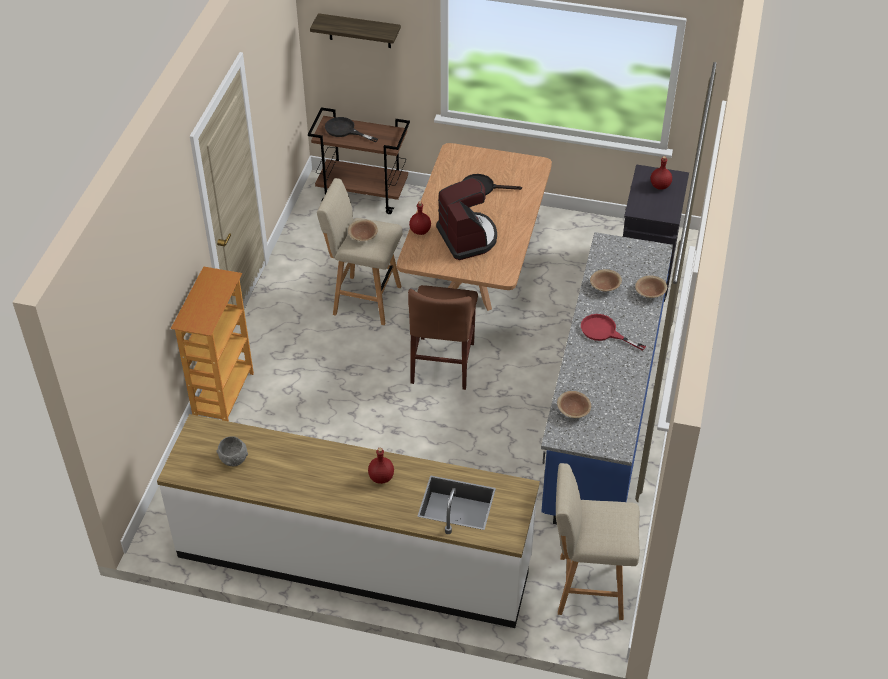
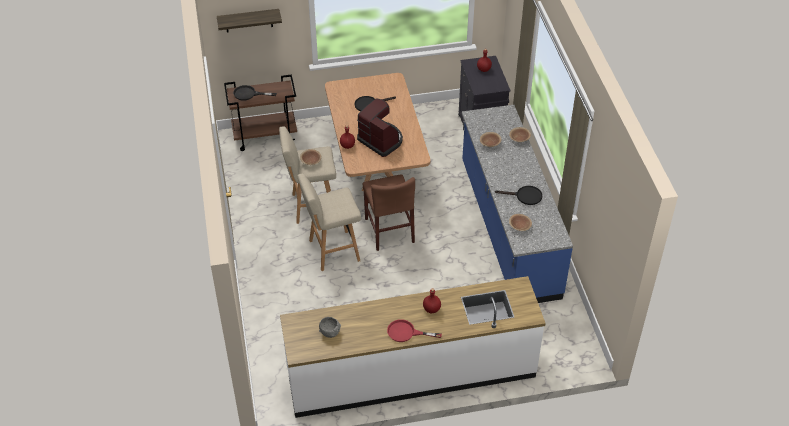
camera: 25 degrees left, 0 degrees up
(223, 396) = (257, 303): bookcase -> none
(587, 587) = (562, 336): beige stool -> beige stool (332, 251)
(604, 332) = (507, 172): red frying pan -> red frying pan (406, 332)
(607, 372) = (525, 196): none -> black frying pan

